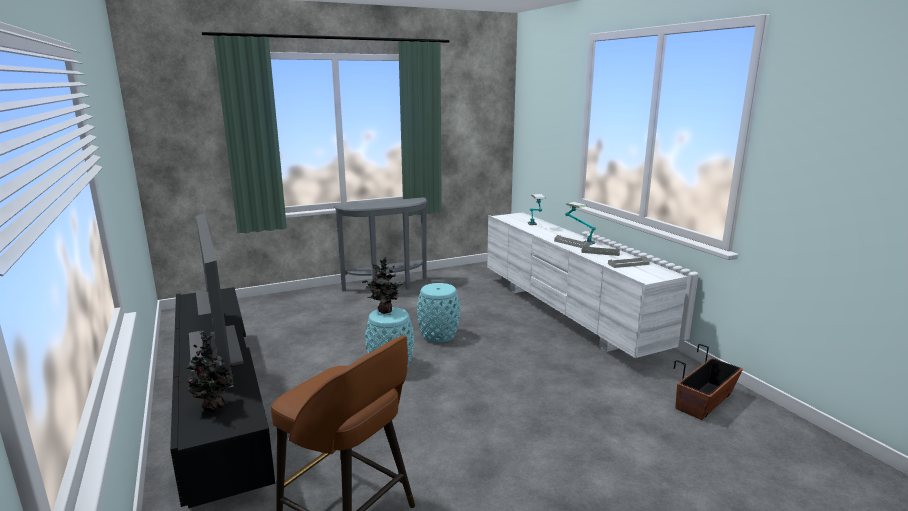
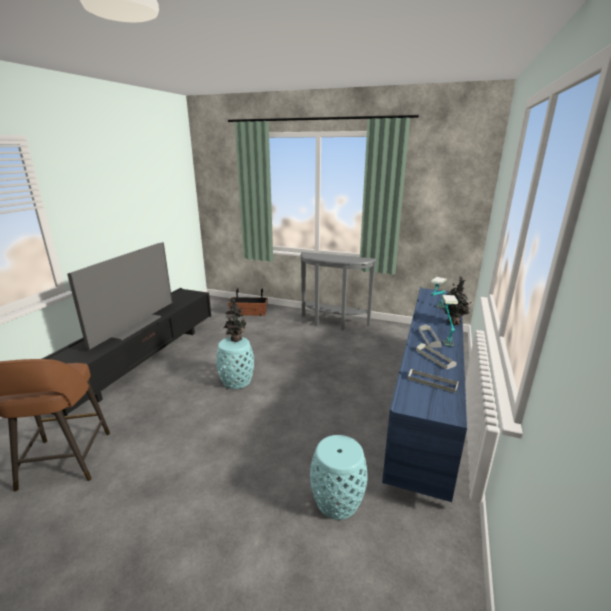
camera: 45 degrees right, 5 degrees up
(215, 407) = (67, 359): potted plant -> potted plant (454, 323)
(438, 336) = (299, 374): turquoise stool -> turquoise stool (337, 501)
(565, 314) = (425, 405): white cabinet -> blue cabinet
(705, 401) = (402, 581): planter -> planter (249, 313)

